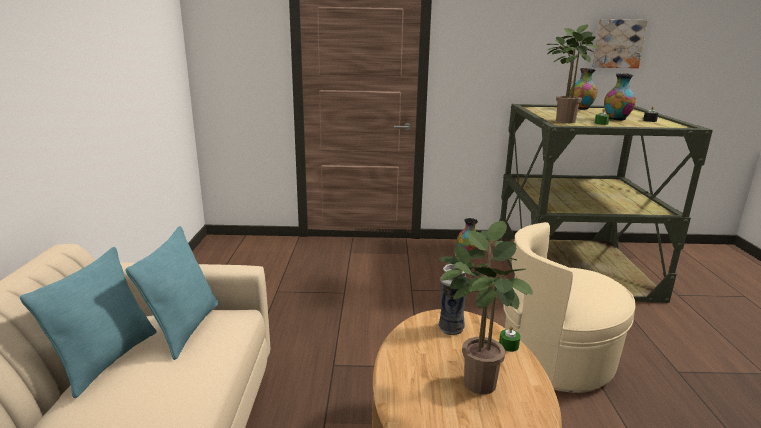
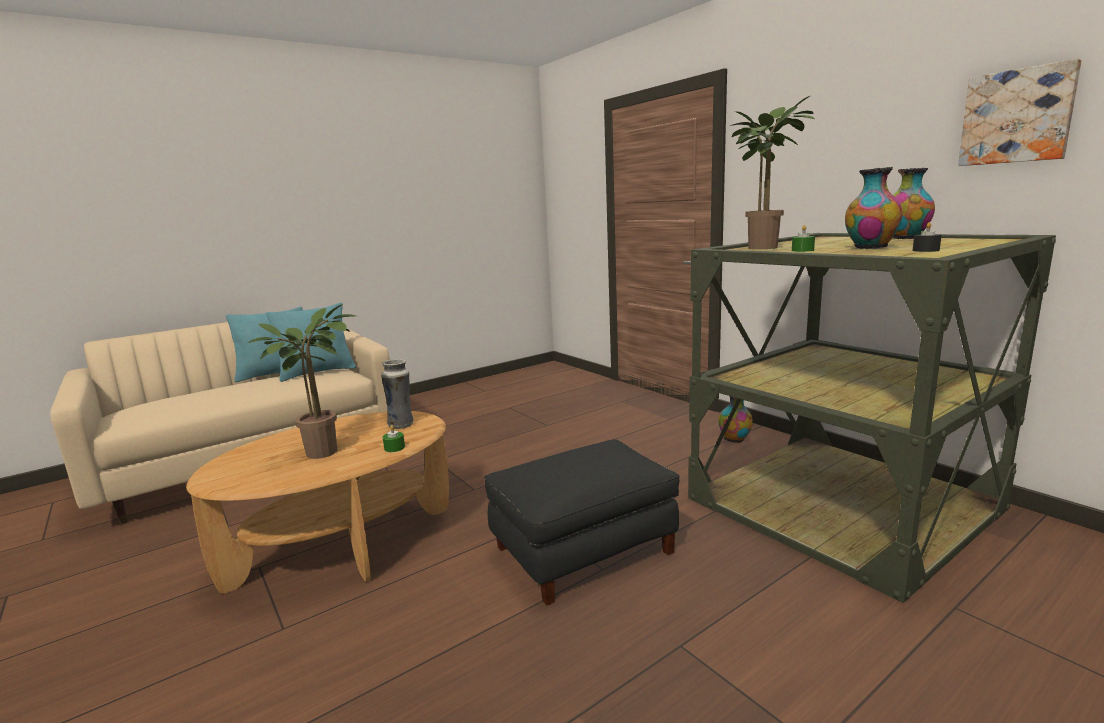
camera: 55 degrees right, 5 degrees down
(557, 358) = (583, 549): beige armchair -> black ottoman

